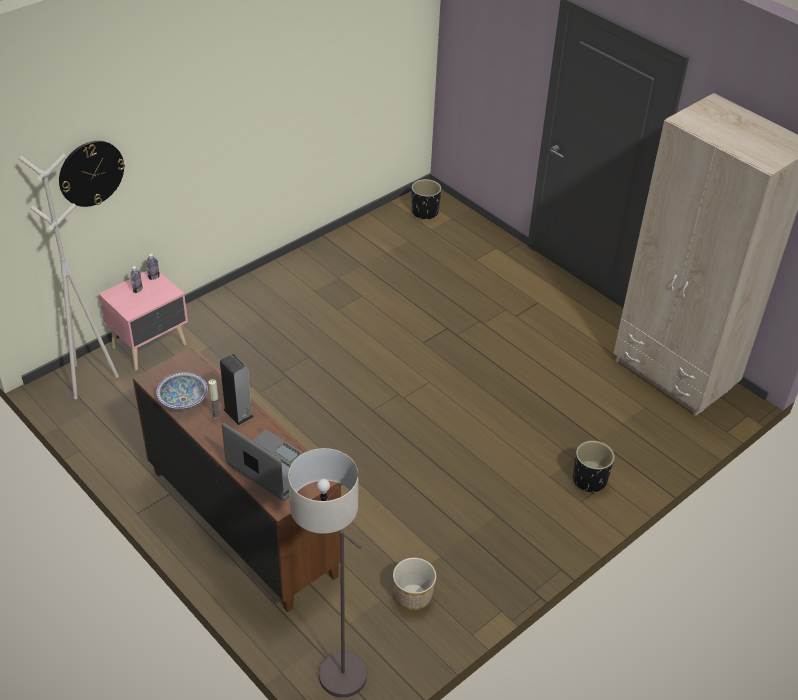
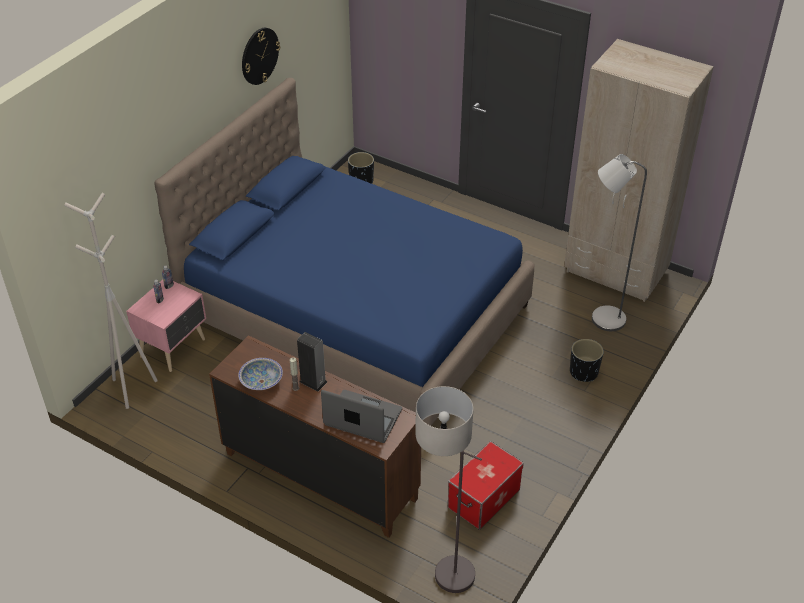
camera: 15 degrees left, 0 degrees up
(91, 173) = (112, 205): wall clock -> wall clock (259, 56)
(357, 351) = (355, 312): none -> blue bed
(413, 596) = (484, 498): planter -> storage box
(635, 424) = (601, 319): none -> grey floor lamp

